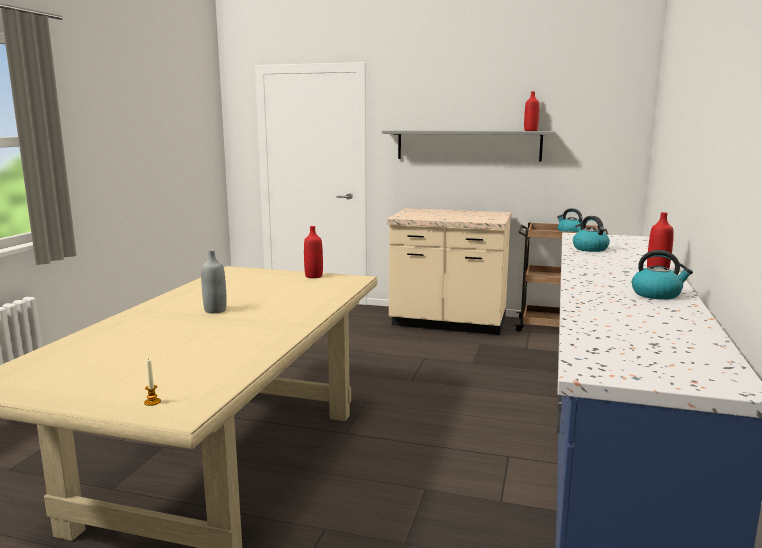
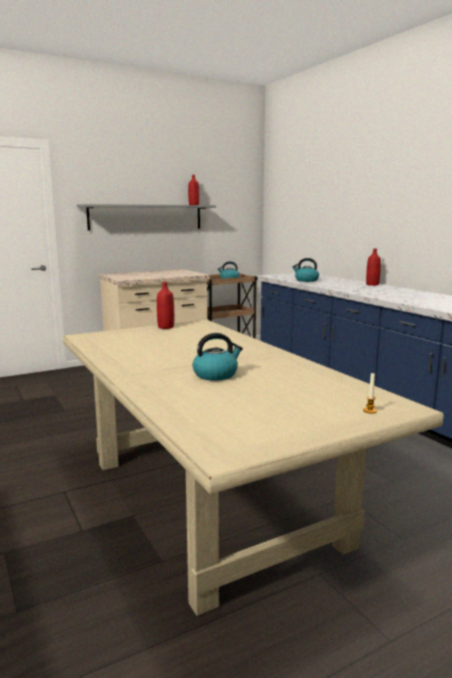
camera: 45 degrees left, 0 degrees up
(215, 310) = (185, 360): grey bottle -> none
(657, 294) = (413, 293): kettle -> kettle (216, 374)

